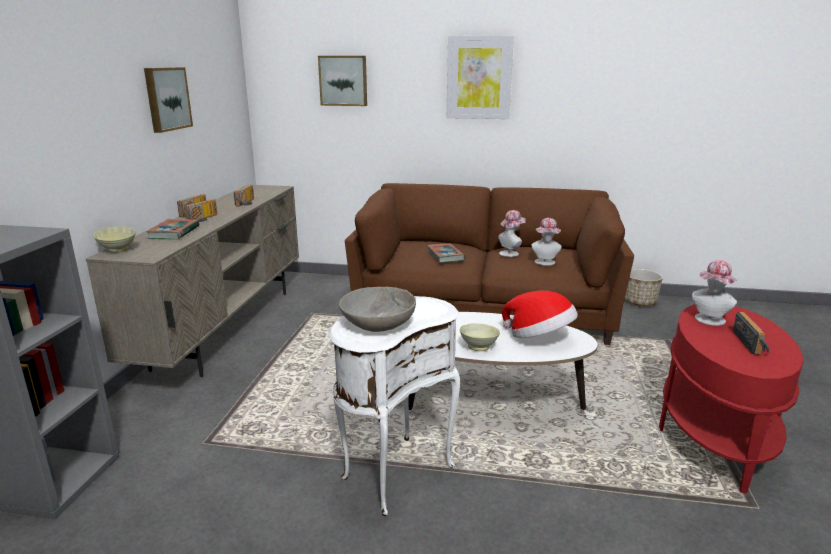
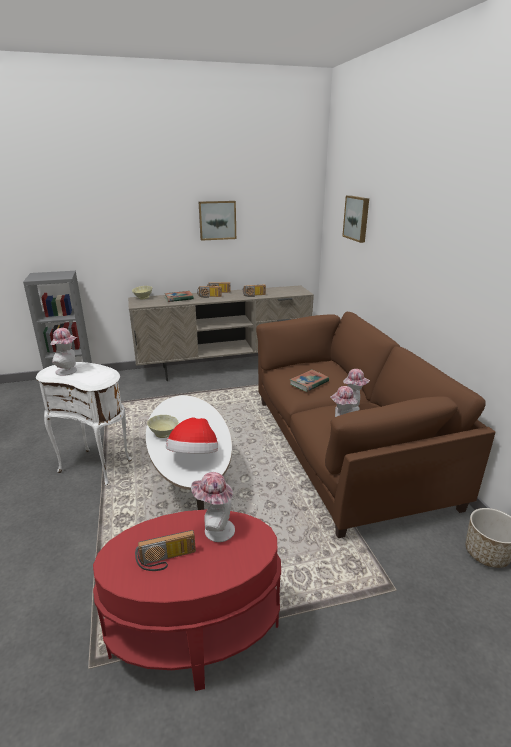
camera: 65 degrees right, 5 degrees up
(378, 323) = (69, 371): grey bowl -> hat
(479, 78) = (426, 232): picture -> none

